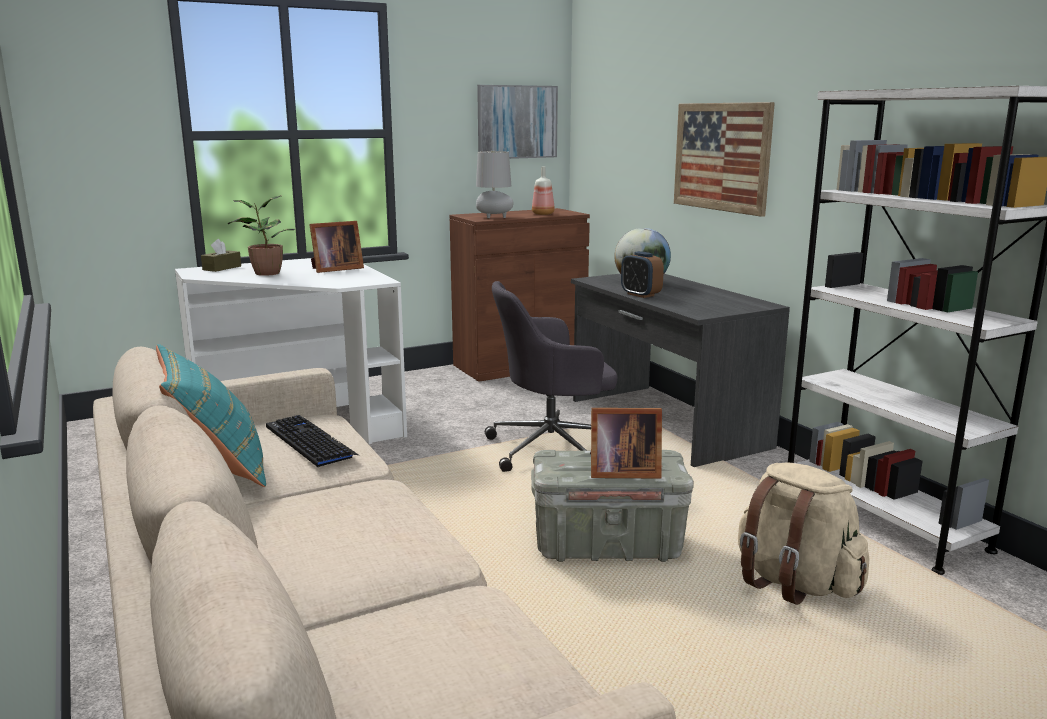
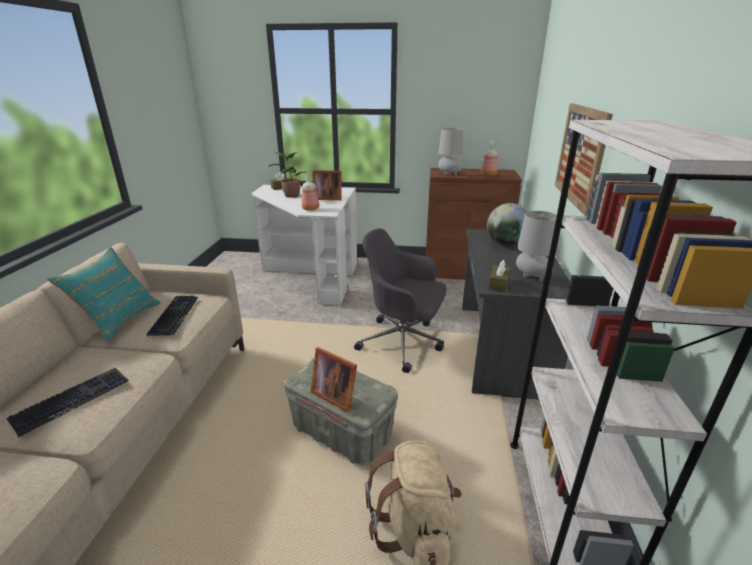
camera: 35 degrees right, 10 degrees up
(341, 281) = (311, 209): none -> bottle
(357, 543) = (72, 400): none -> keyboard
(517, 122) = (489, 106): picture -> none
(640, 295) = (484, 256): alarm clock -> none
(700, 310) = (498, 284): none -> brown tissue box
(719, 301) = (530, 277): none -> grey table lamp

